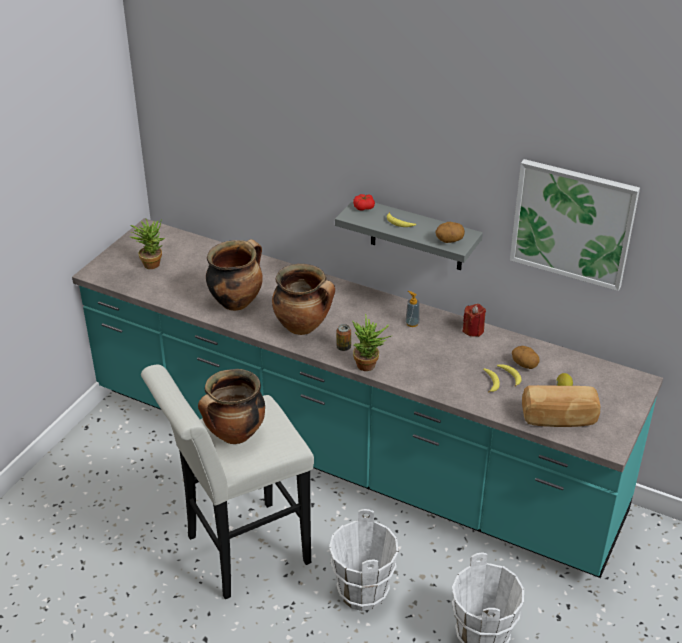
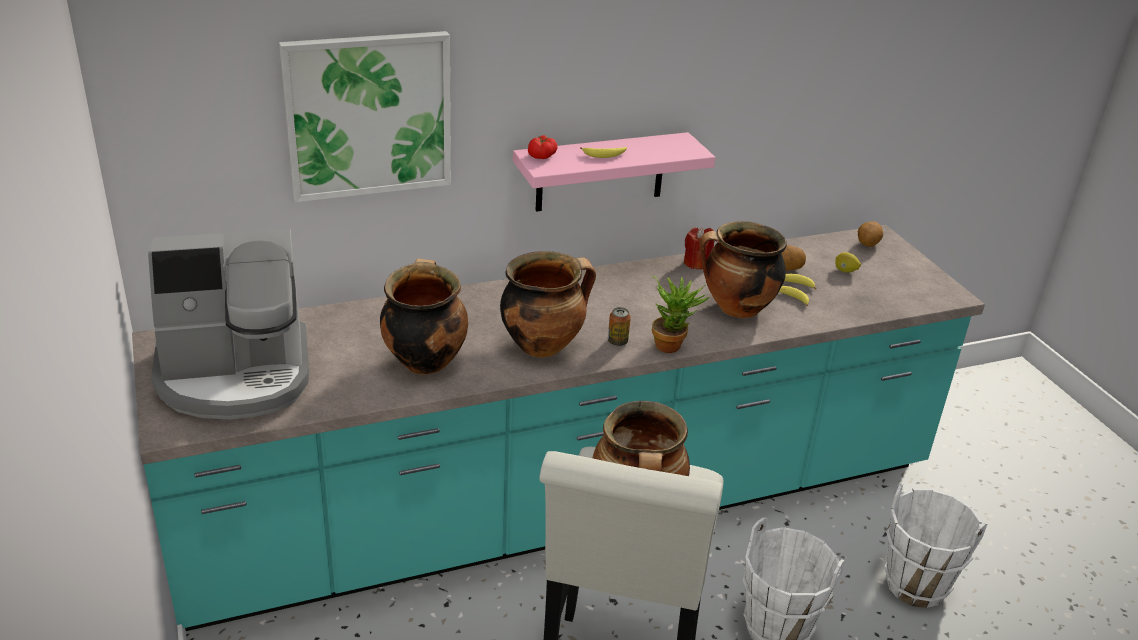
camera: 50 degrees left, 5 degrees down
(151, 262) = (236, 376): potted plant -> coffee machine
(412, 323) = (637, 285): soap dispenser -> none
(416, 235) = (600, 172): grey shelf -> pink shelf
(444, 369) = (736, 309): none -> cooking pot
(449, 241) = (678, 150): potato -> potato (867, 244)
(559, 418) = (886, 296): bread -> none
(573, 223) = (795, 77): picture -> picture (368, 115)

